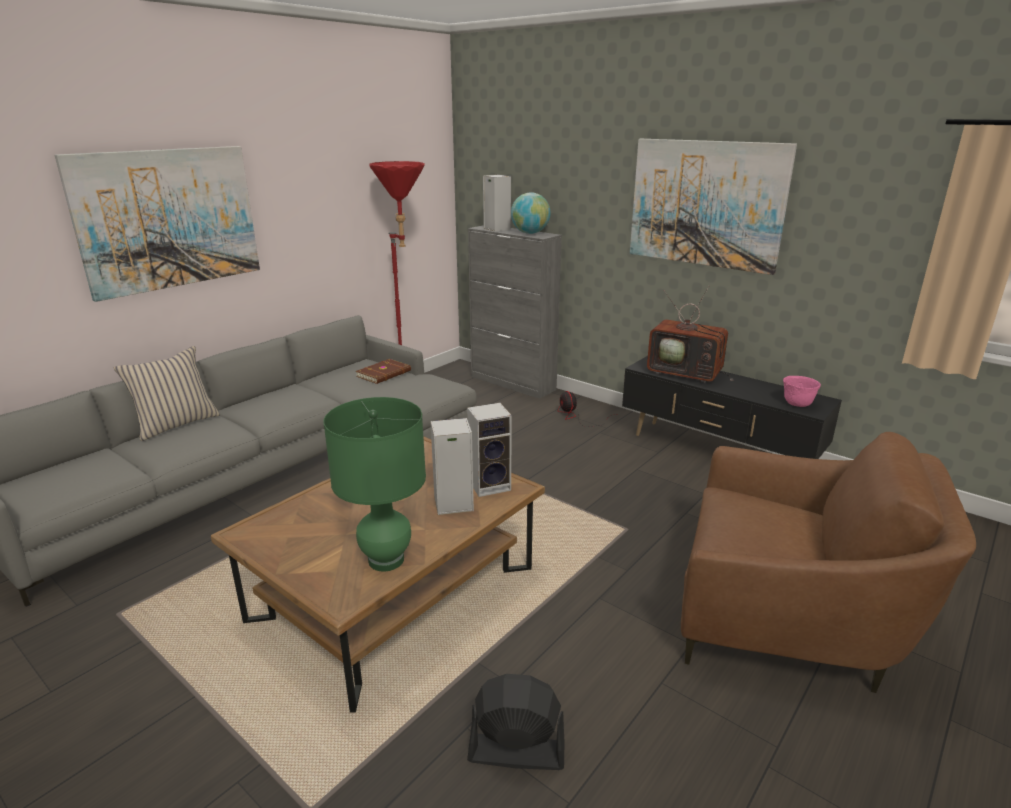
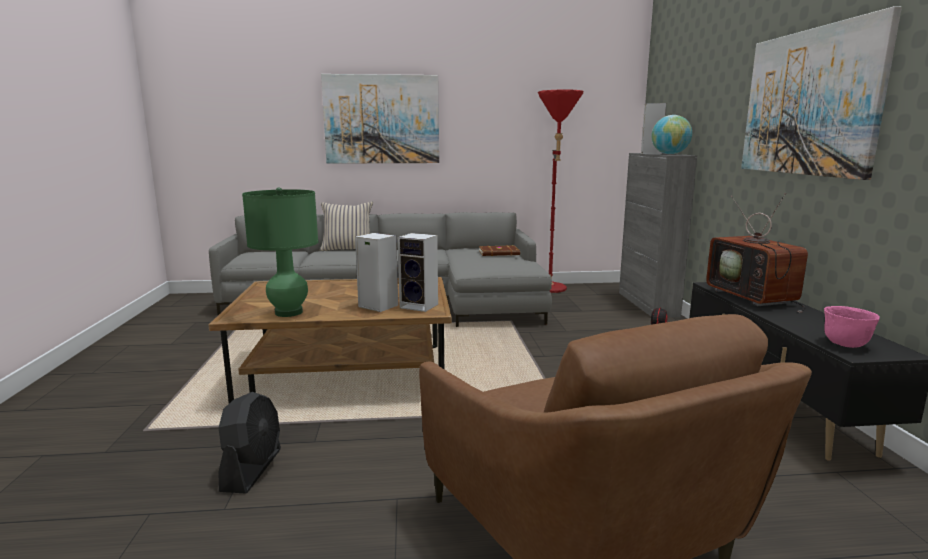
camera: 45 degrees right, 10 degrees down
(516, 751) = (252, 469): black fan -> black fan turned 45 degrees clockwise

